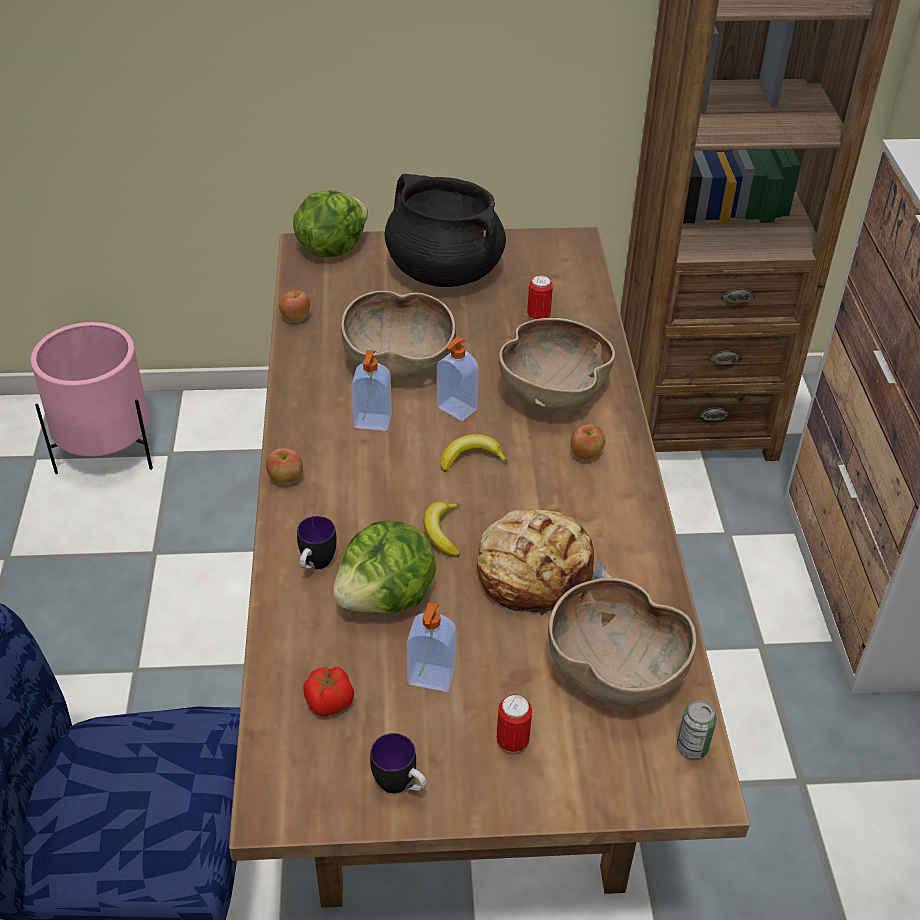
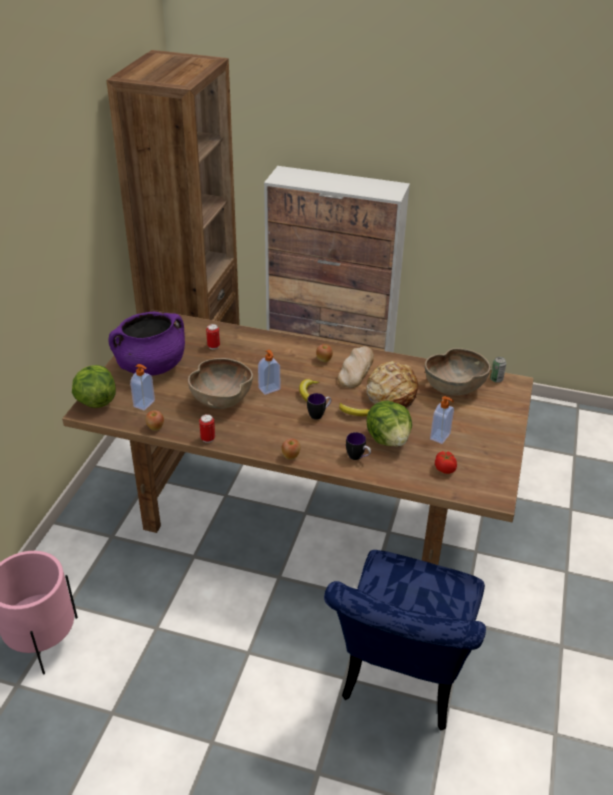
camera: 70 degrees left, 5 degrees down
(372, 423) = (263, 418): soap dispenser -> soap dispenser (145, 404)
(400, 786) = (495, 458): mug -> mug (319, 414)
(443, 271) = (151, 366): black cooking pot -> purple cooking pot
(512, 742) = (481, 422): can -> can (208, 439)
(552, 393) = (275, 358): brown bowl -> none
(583, 505) = (356, 369): none -> bread

